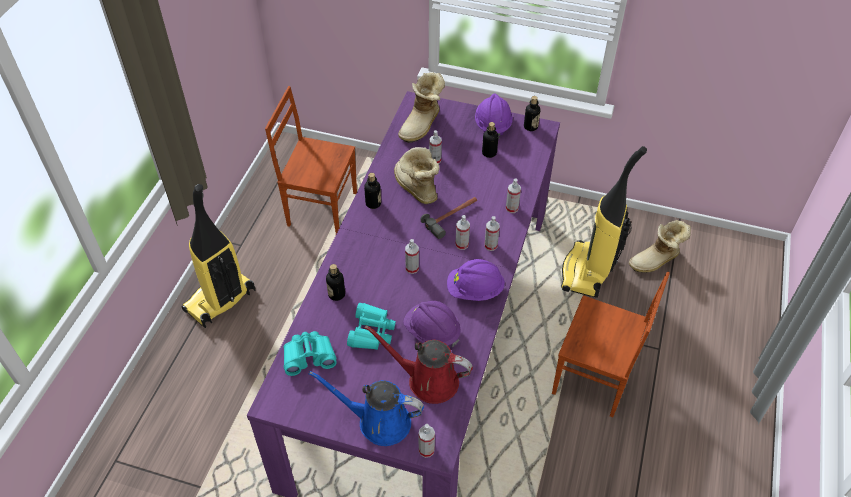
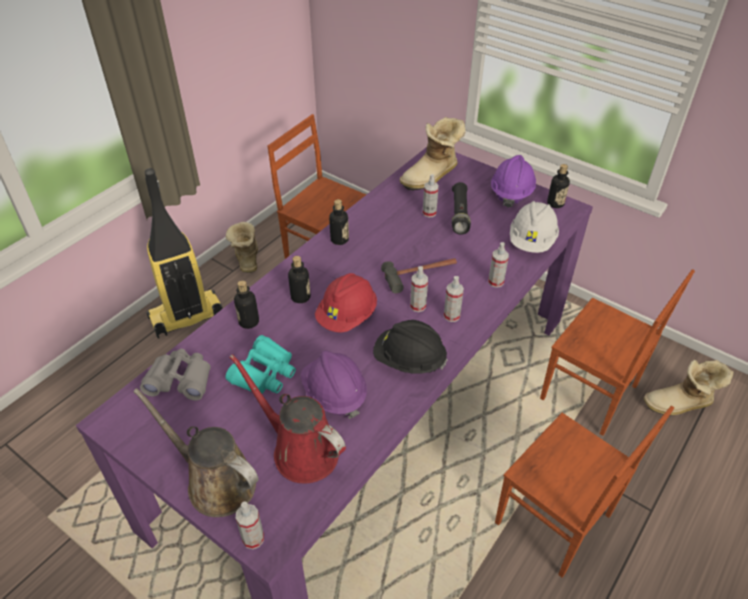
camera: 20 degrees right, 5 degrees down
(309, 356) = (180, 380): turquoise binoculars -> grey binoculars
(379, 421) = (216, 482): blue watering can -> brown watering can
(412, 268) = (347, 316): spray bottle -> red hard hat
(415, 189) = (393, 235): boot -> boot (246, 259)
(460, 155) = (459, 214): none -> black flashlight
(474, 290) = (409, 360): purple hard hat -> black hard hat
(489, 153) = (494, 219): bottle -> bottle (300, 297)
(525, 165) = (532, 241): none -> white hard hat
(587, 272) = (589, 394): vacuum cleaner -> brown chair

